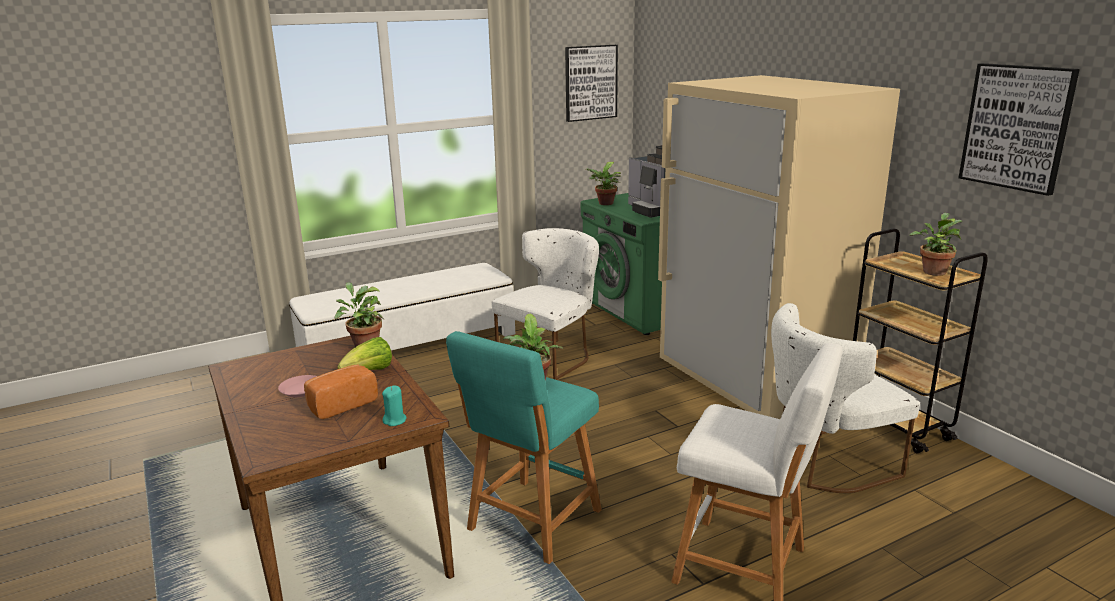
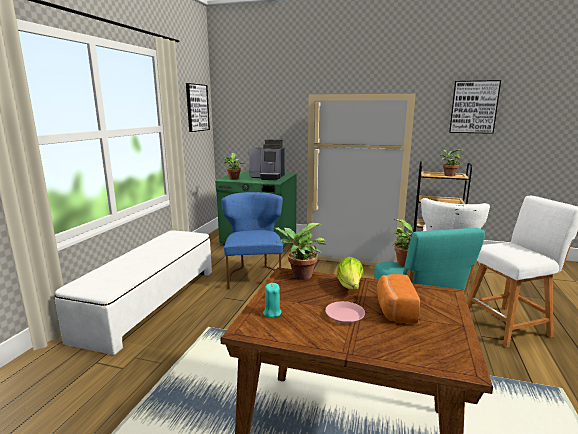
camera: 45 degrees left, 5 degrees down
(395, 420) = (446, 302): turquoise candle -> turquoise candle (272, 313)
(551, 355) = (254, 275): white chair -> blue chair

